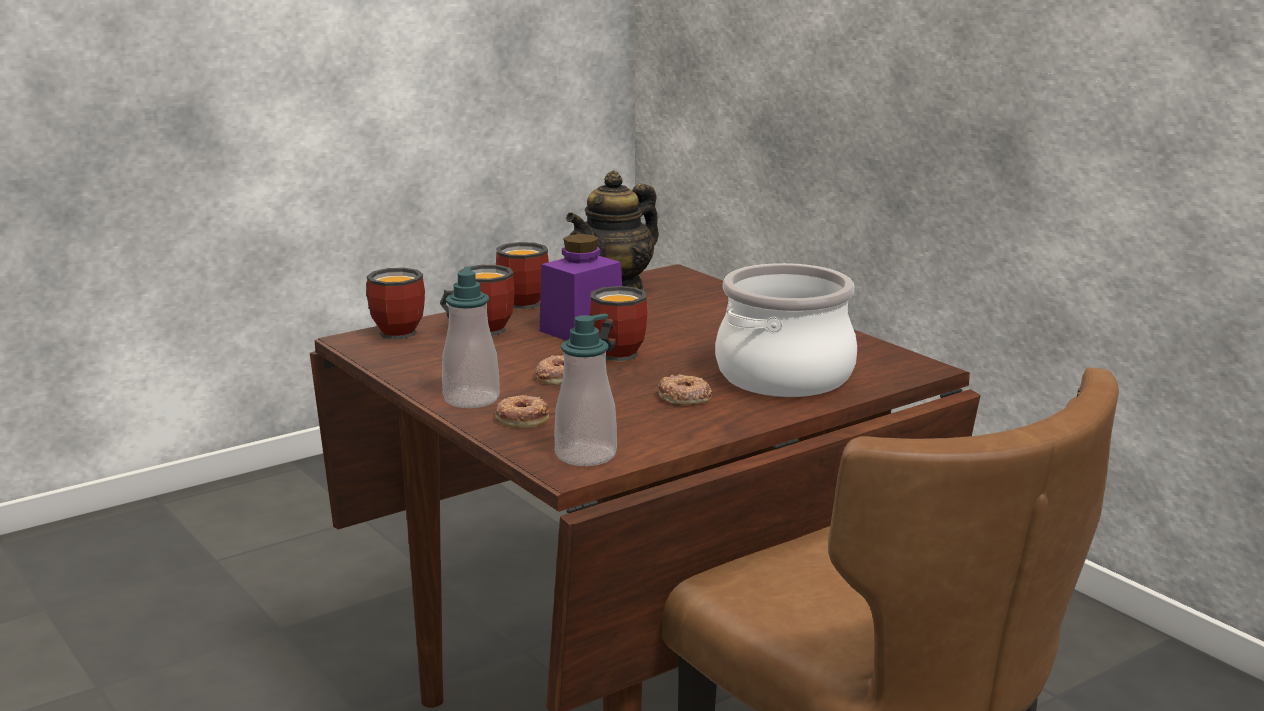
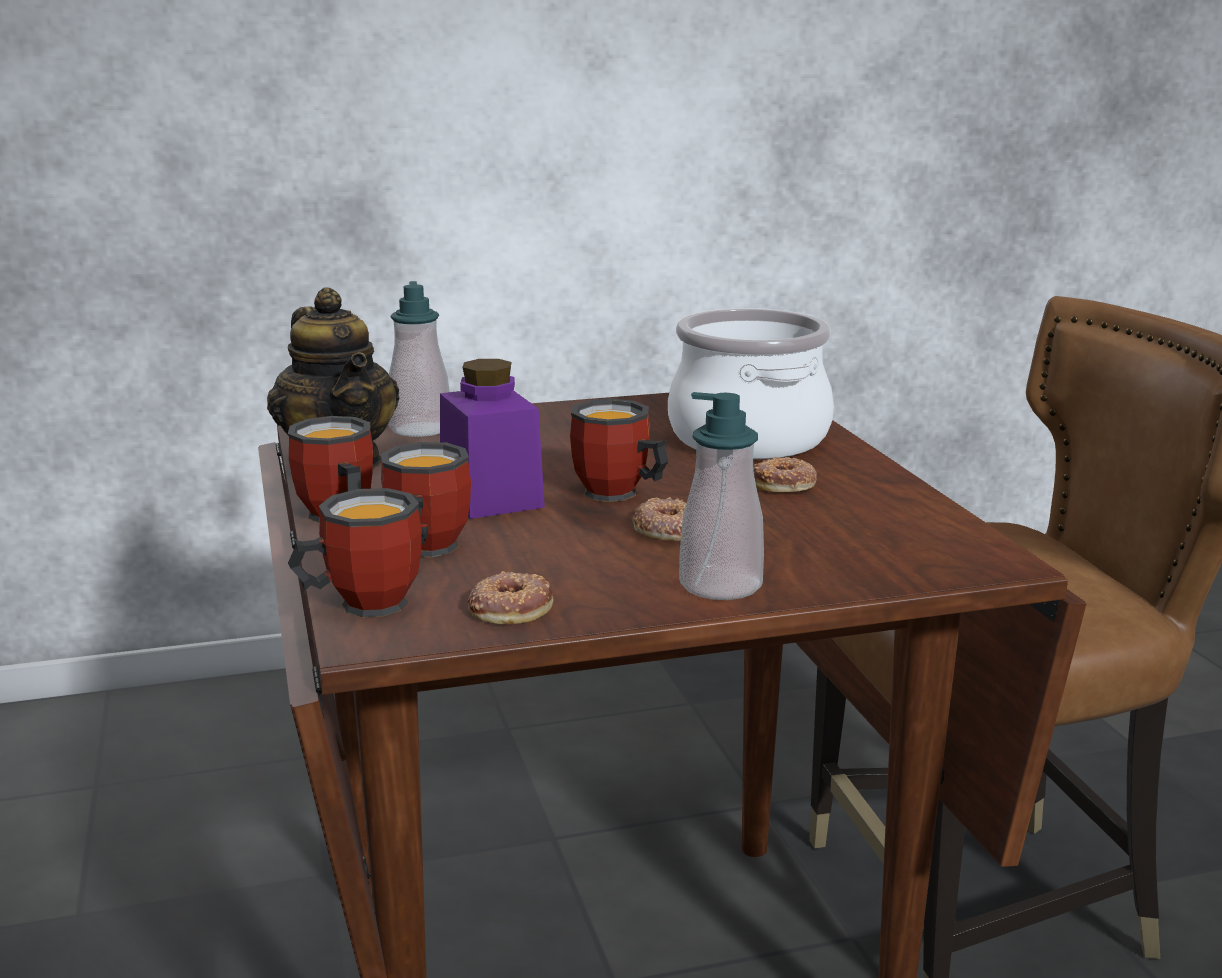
camera: 70 degrees left, 0 degrees up
(522, 418) = (810, 565): donut -> donut (510, 607)
(586, 455) = (953, 549): soap dispenser -> soap dispenser (420, 429)

